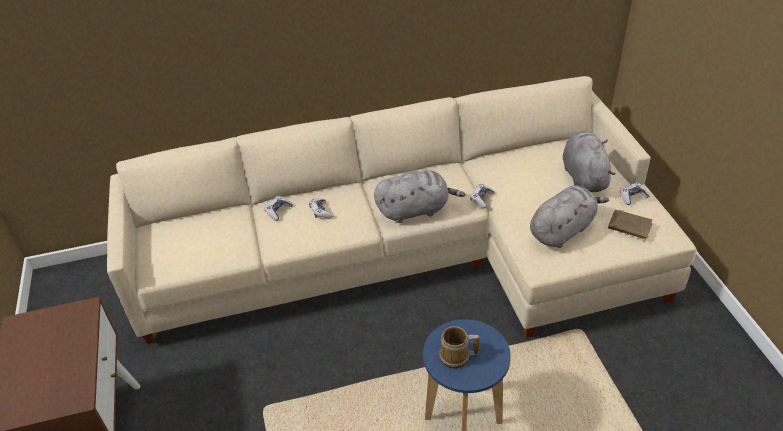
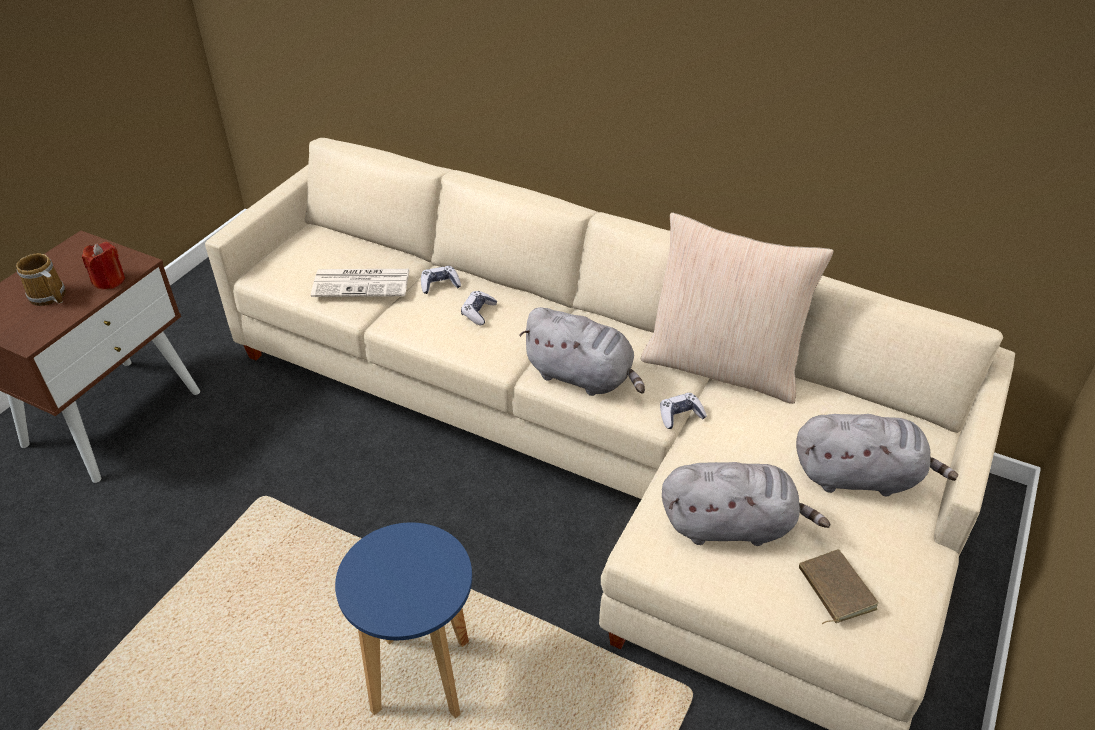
camera: 40 degrees right, 0 degrees up
(80, 330) = (109, 280): none -> red candle
(230, 237) = (363, 283): none -> newspaper
(456, 357) = (387, 572): mug -> mug (47, 297)
(470, 165) = (722, 366): none -> beige pillow
(583, 176) = (860, 477): grey plush toy -> grey plush toy turned 60 degrees clockwise
(632, 197) = (899, 553): game controller -> none

